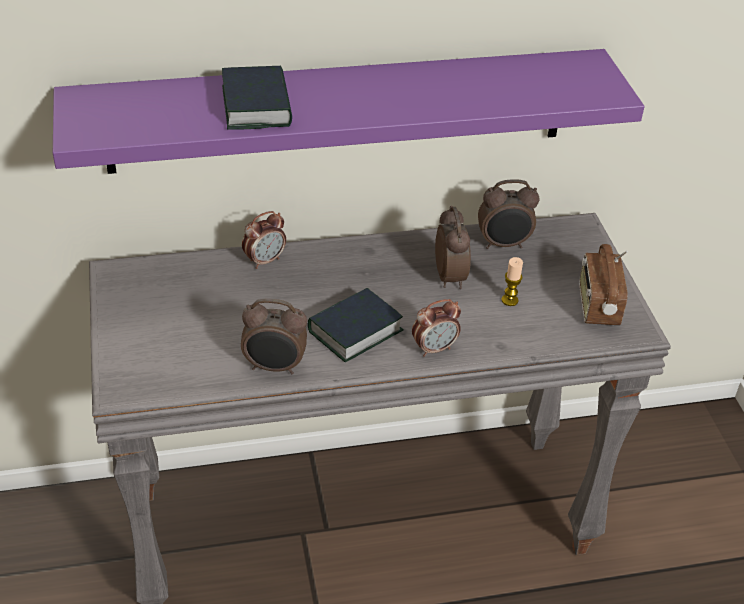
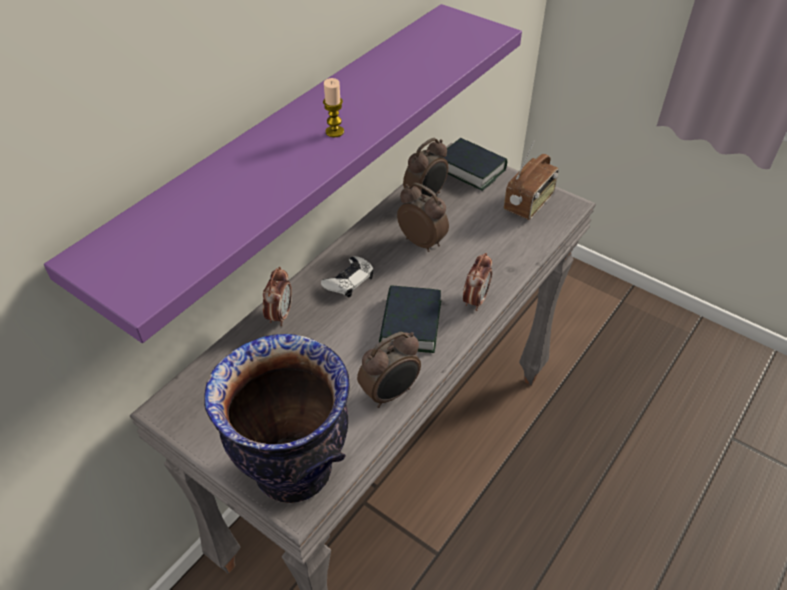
camera: 40 degrees left, 5 degrees up
(146, 367) = (295, 469): none -> vase
(256, 106) = (265, 174): book -> book (470, 169)
(349, 269) = (349, 280): none -> white game controller
(509, 300) = (477, 234): candle -> candle (334, 132)
(597, 306) = (529, 204): radio -> radio turned 105 degrees counterclockwise

